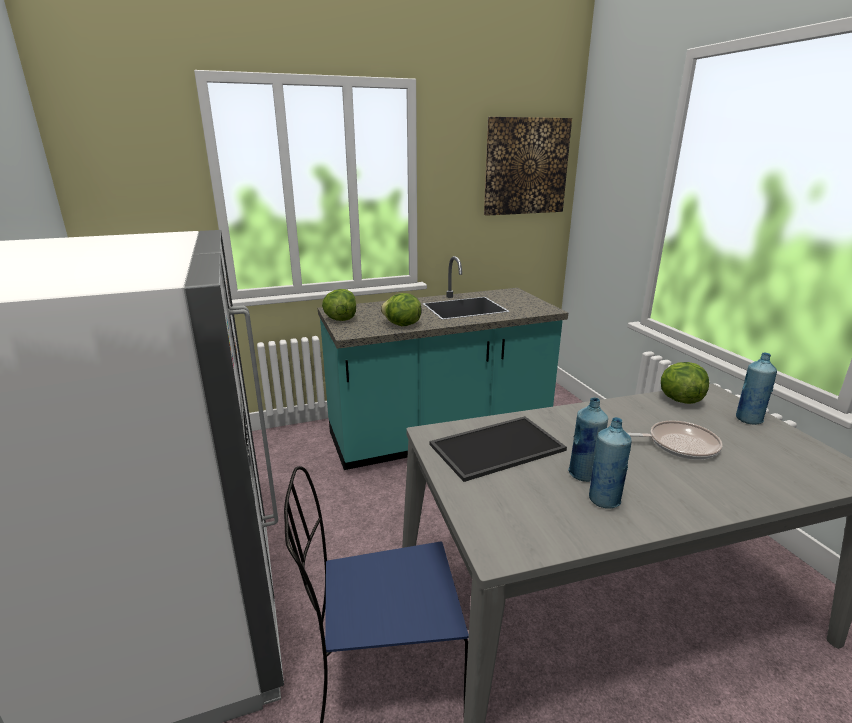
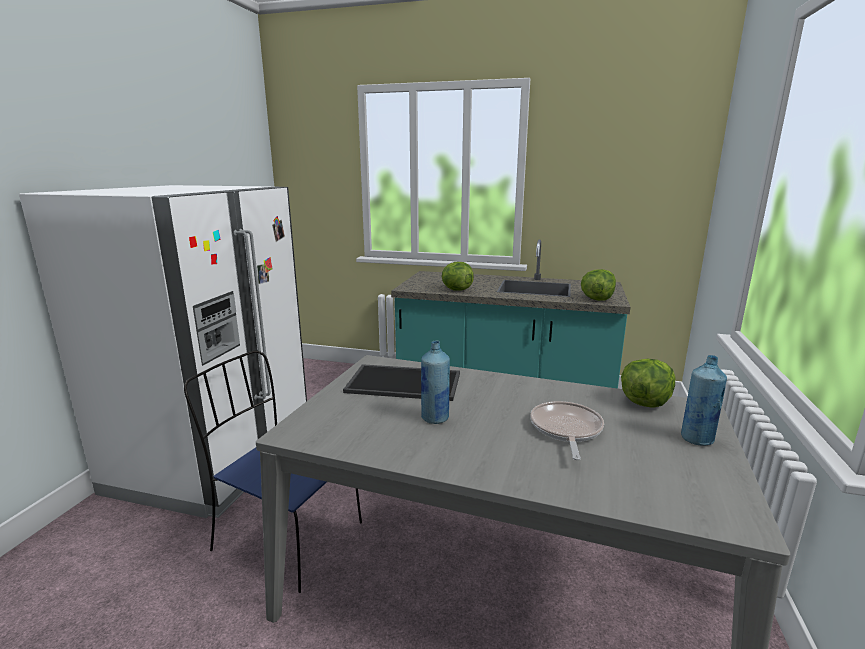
camera: 35 degrees right, 5 degrees down
(340, 319) = (419, 279): lettuce -> lettuce (596, 299)
(526, 166) = (649, 158): picture -> none
(604, 500) = (418, 437): blue bottle -> none
(678, 444) = (565, 430): frying pan -> frying pan turned 120 degrees counterclockwise

